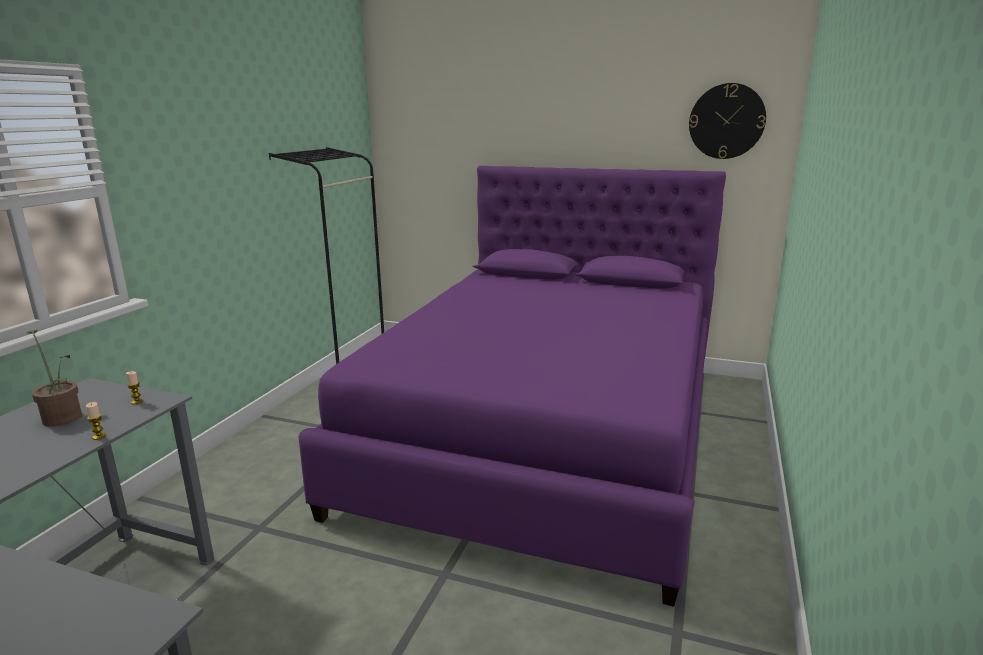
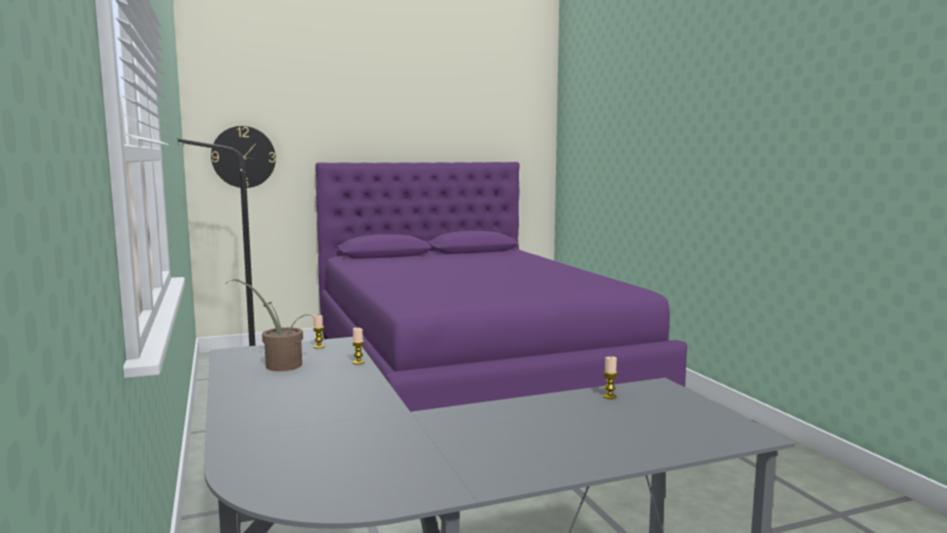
camera: 40 degrees left, 10 degrees down
(74, 608) = (609, 396): none -> candle
(726, 121) = (511, 126): wall clock -> wall clock (243, 157)

